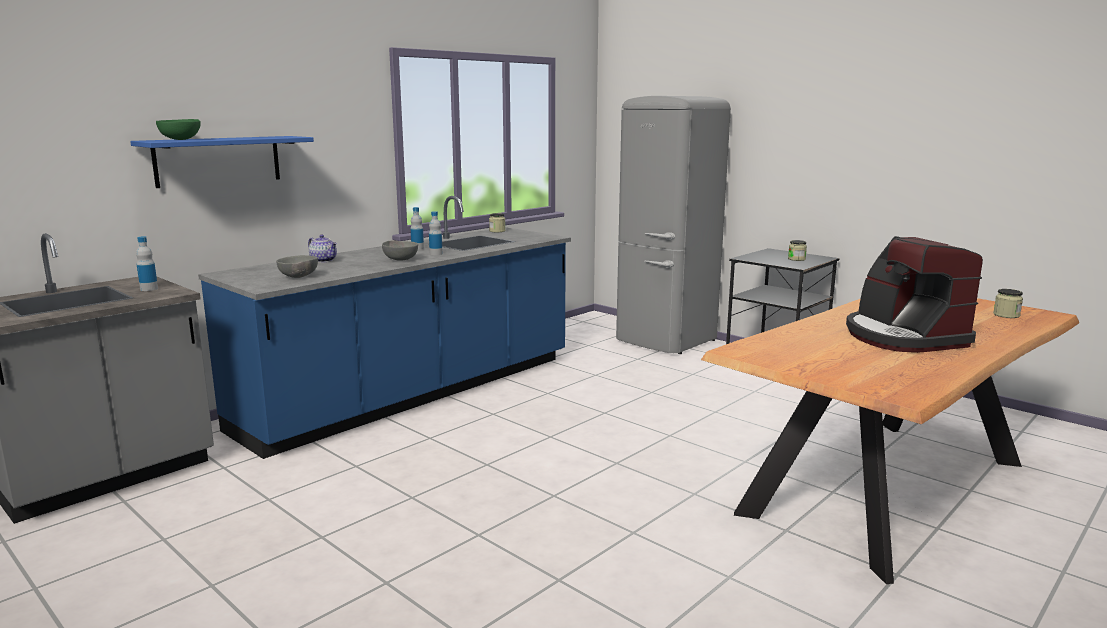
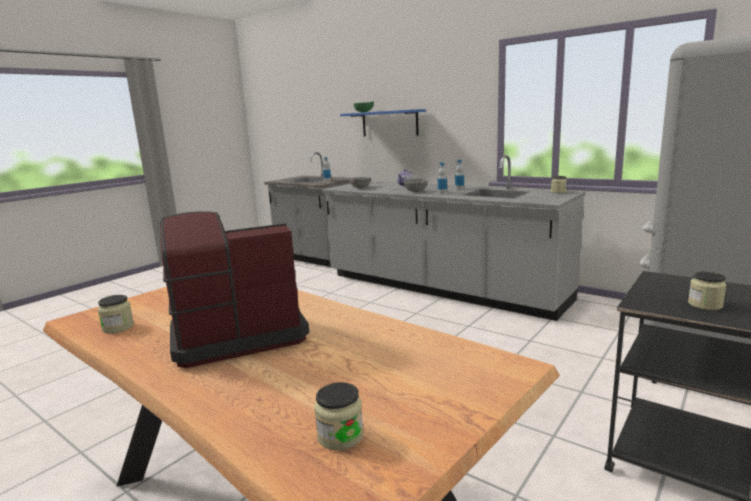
camera: 85 degrees right, 0 degrees up
(414, 393) = (441, 288): blue counter -> grey counter
(914, 375) = (118, 327): none -> jar

